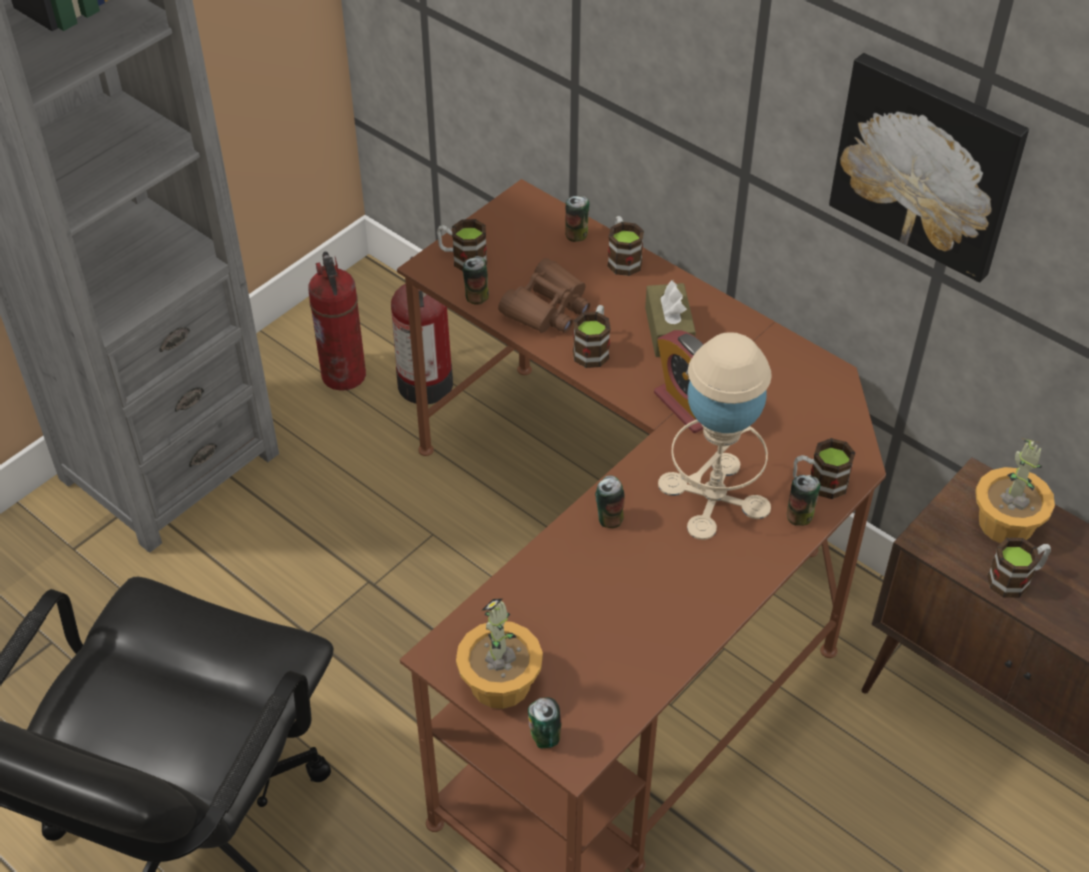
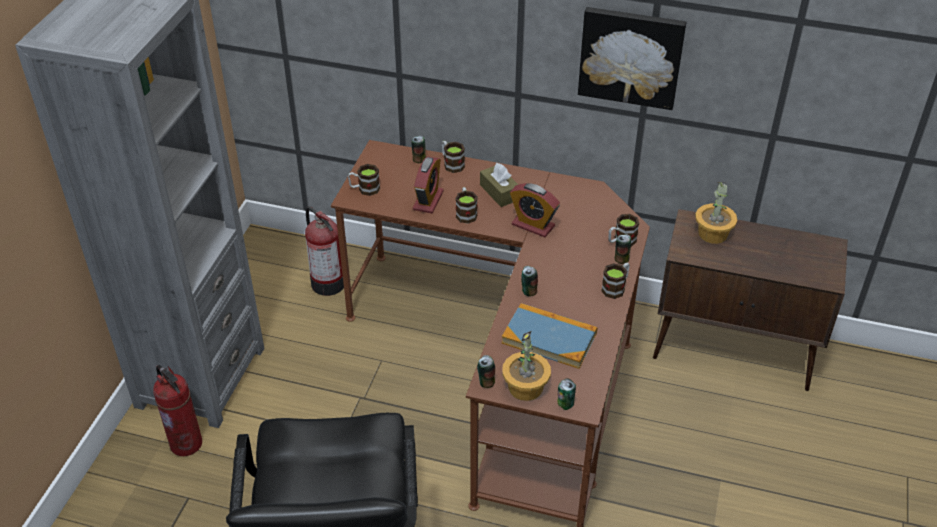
camera: 25 degrees left, 5 degrees down
(345, 375) = (277, 293): fire extinguisher -> fire extinguisher (187, 443)
(476, 296) = (385, 206): can -> can (486, 382)
(547, 308) = (428, 200): brown binoculars -> alarm clock
(591, 612) = (549, 338): none -> book
(713, 496) = (573, 263): beige table lamp -> none
(1016, 578) = (732, 257): mug -> mug (616, 287)

